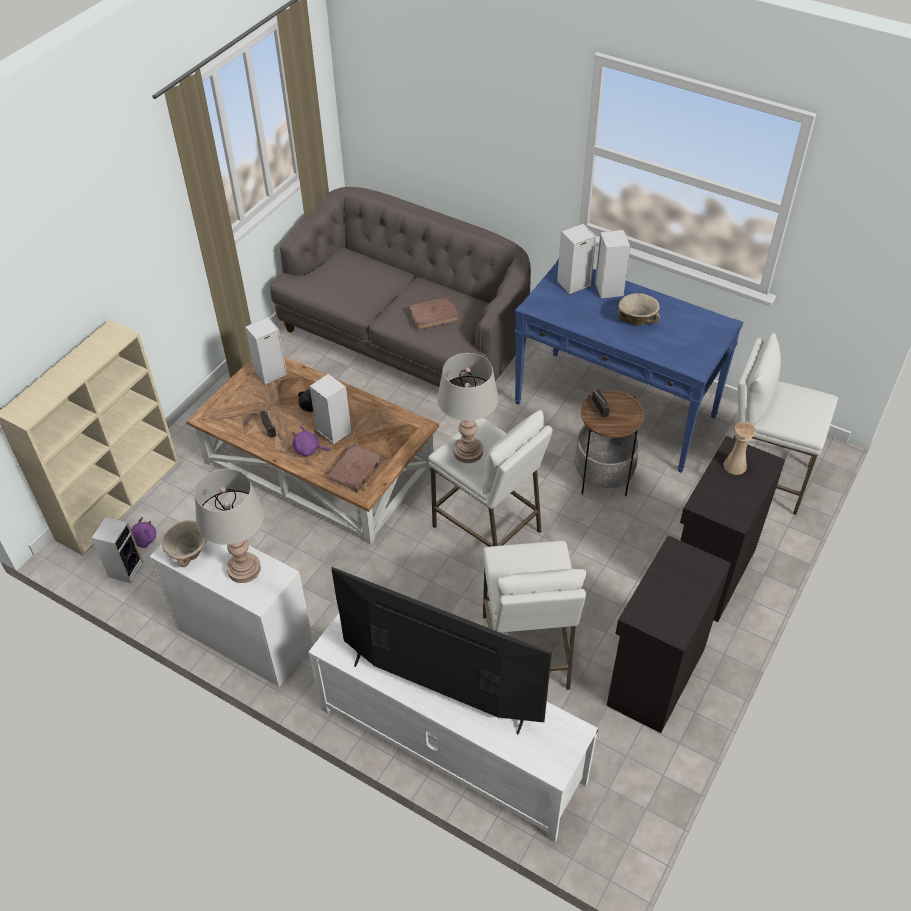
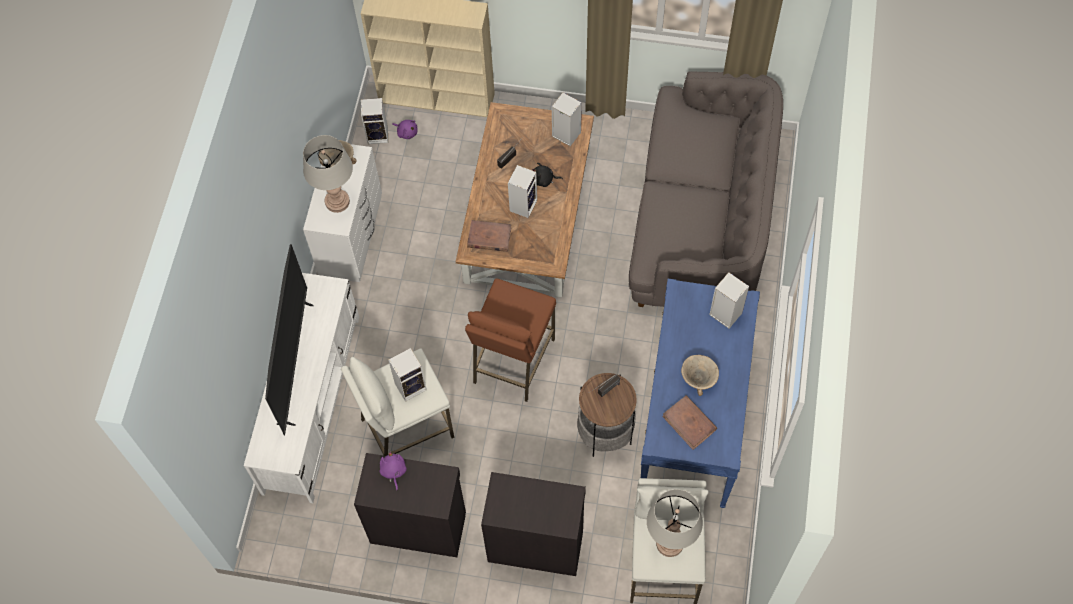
camera: 70 degrees right, 15 degrees up
(308, 450) = (496, 197): purple plush toy -> purple plush toy (393, 471)
(434, 315) = (677, 224): brown book -> brown book (689, 423)
(468, 452) = (508, 303): grey table lamp -> grey table lamp (669, 543)
(488, 528) = (513, 361): white stool -> brown stool
(608, 288) = (733, 343): speaker -> speaker (411, 385)
(735, 465) = (552, 501): beige vase -> none

